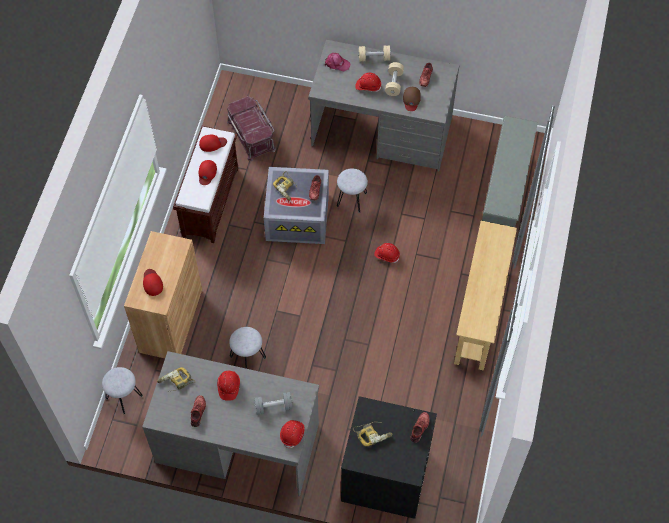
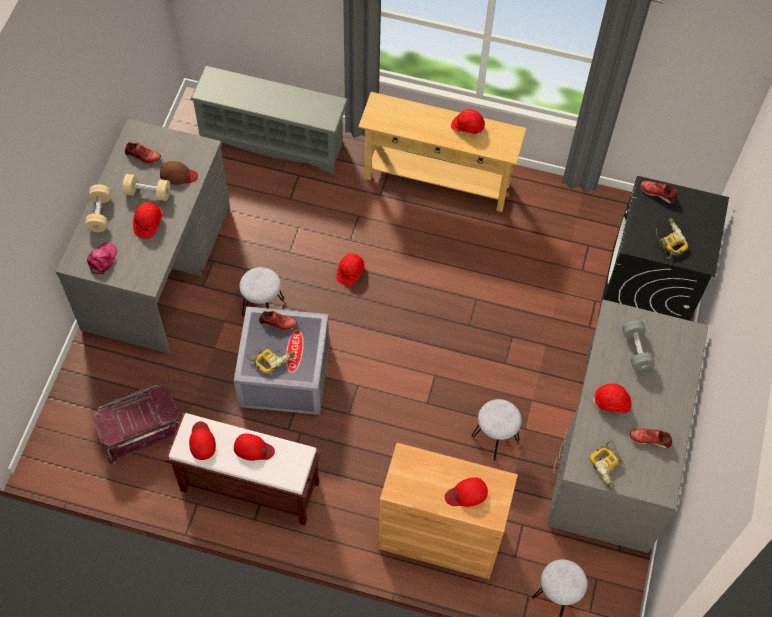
camera: 90 degrees left, 0 degrees up
(292, 434) = (671, 329): red hard hat -> red hard hat (467, 127)

